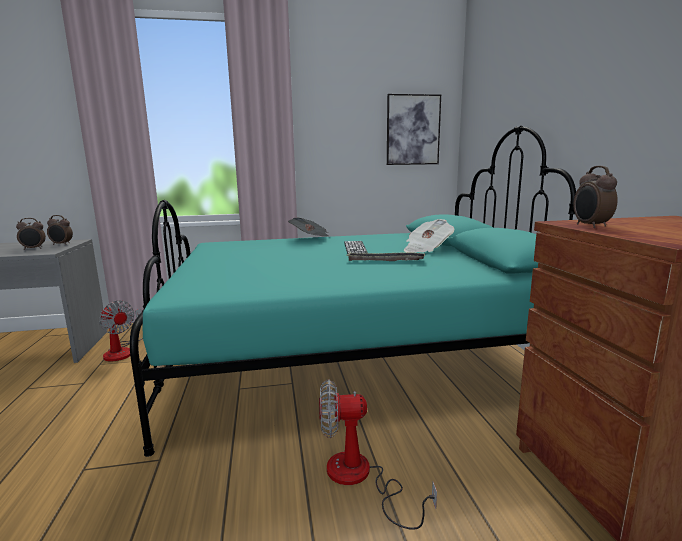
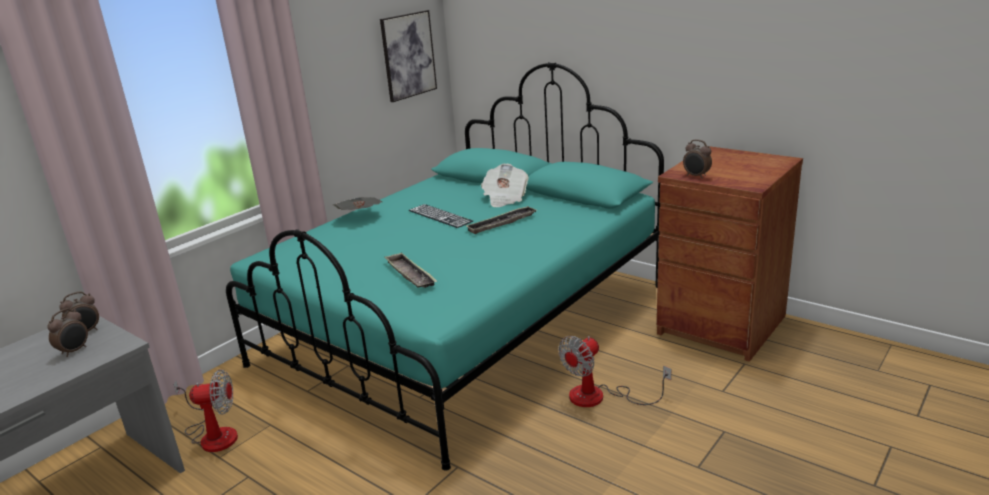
camera: 40 degrees left, 10 degrees up
(247, 269) = (410, 275): none -> tray

